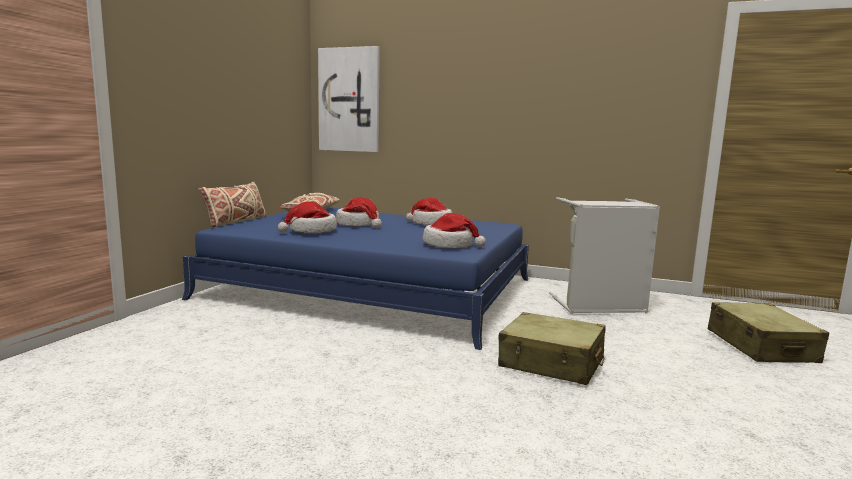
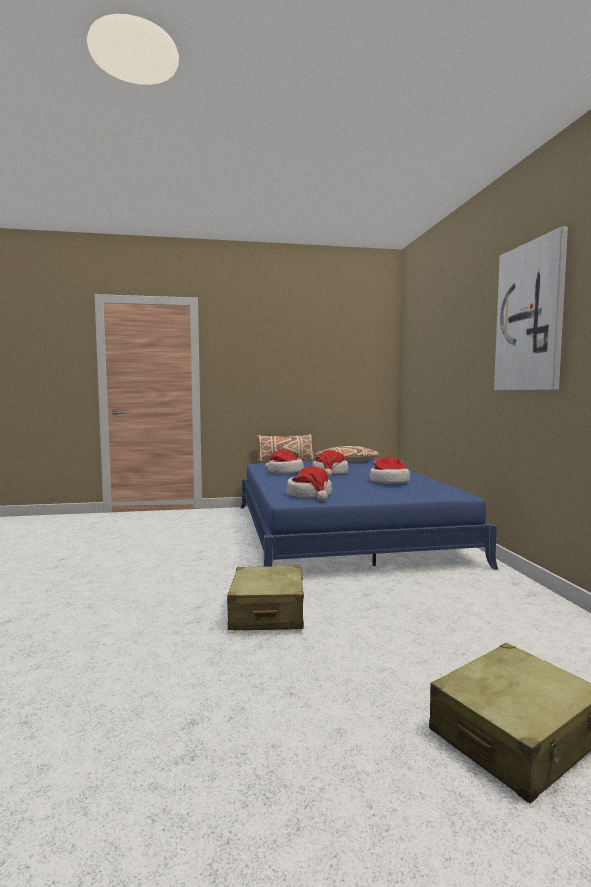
camera: 60 degrees right, 5 degrees down
(349, 100) = (413, 365): picture -> picture (530, 317)
(599, 307) = (475, 613): grey laundry basket -> none

